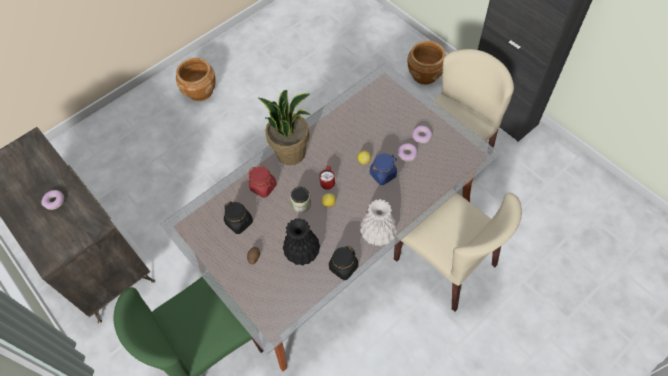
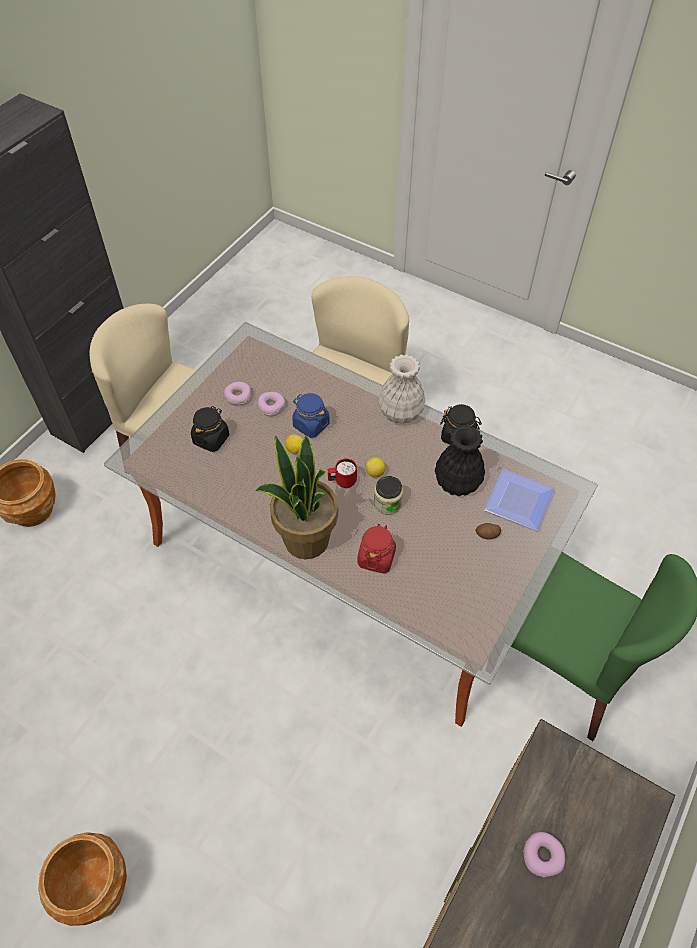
camera: 110 degrees left, 5 degrees down
(239, 222) = (444, 570): black jar -> black jar (211, 439)
(270, 288) = (520, 503): none -> plate

